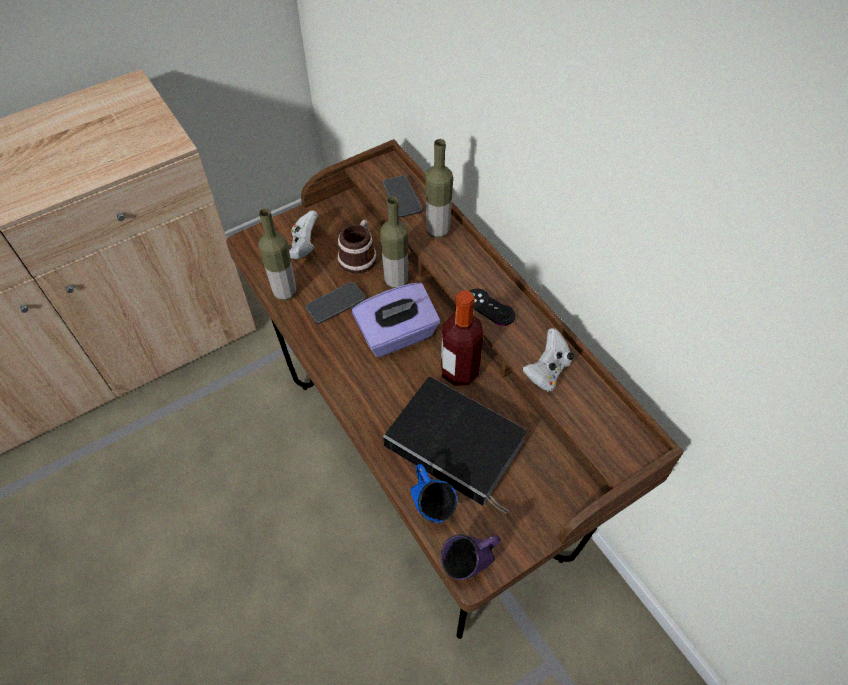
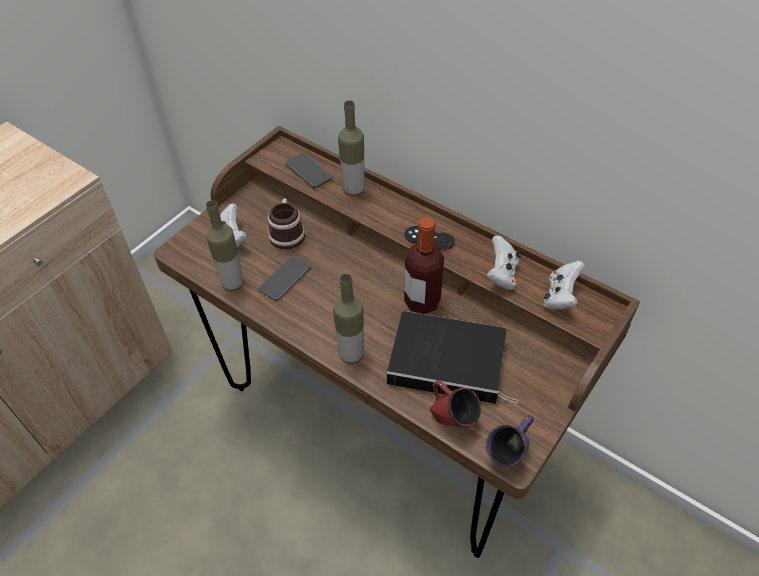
camera: 20 degrees left, 5 degrees down
(396, 281) = (330, 244): bottle -> bottle (351, 354)
(397, 335) = (353, 289): purple tissue box -> none
(430, 507) = (452, 420): blue mug -> red mug
(598, 416) = (560, 296): none -> white game controller

